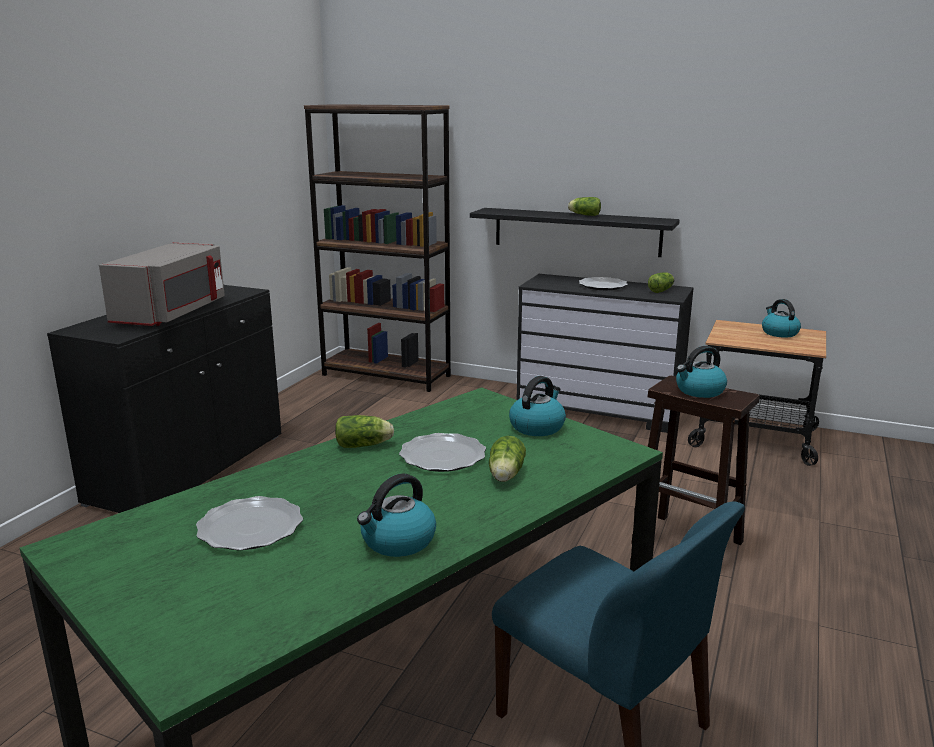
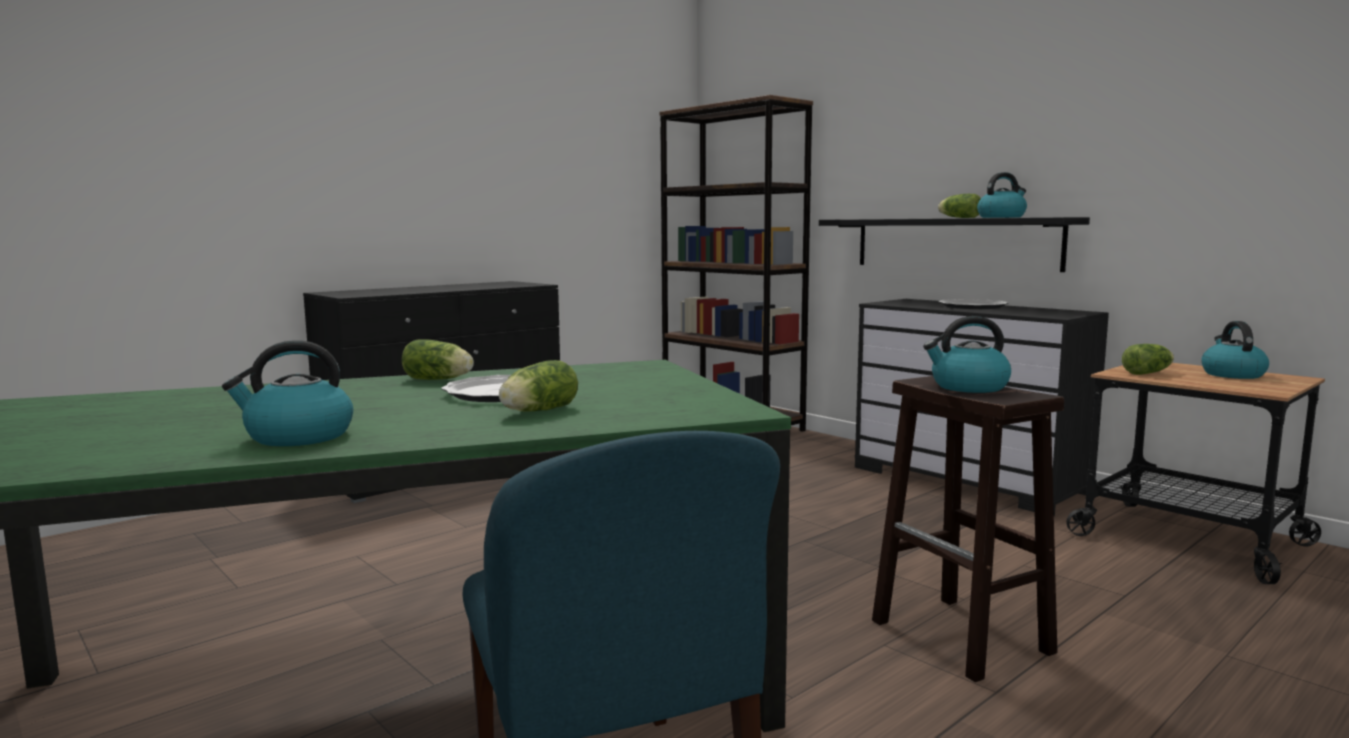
camera: 25 degrees right, 10 degrees down
(173, 313) = (433, 289): grey microwave -> none
(250, 527) = (192, 411): plate -> none
(537, 427) = (664, 386): kettle -> kettle (1001, 217)
(662, 290) = (1053, 312): lettuce -> lettuce (1149, 373)

